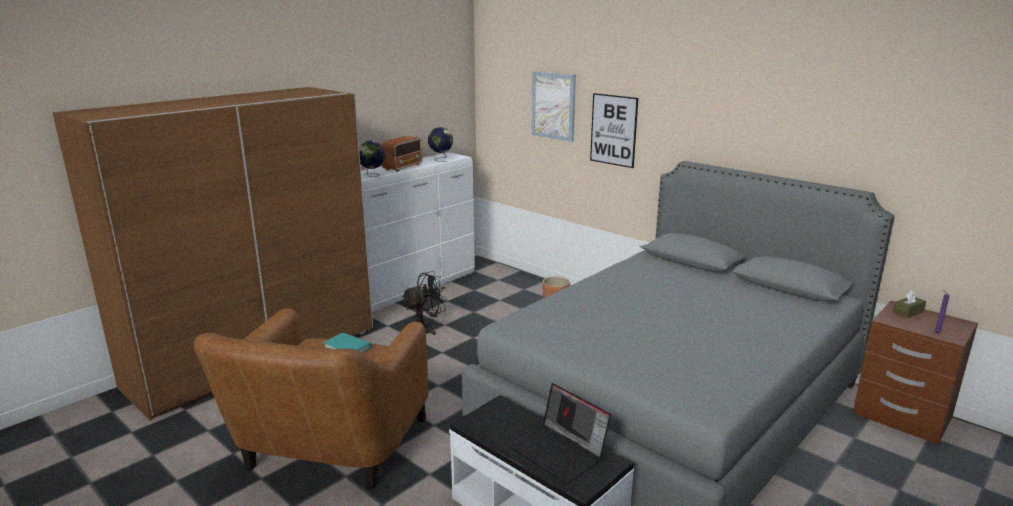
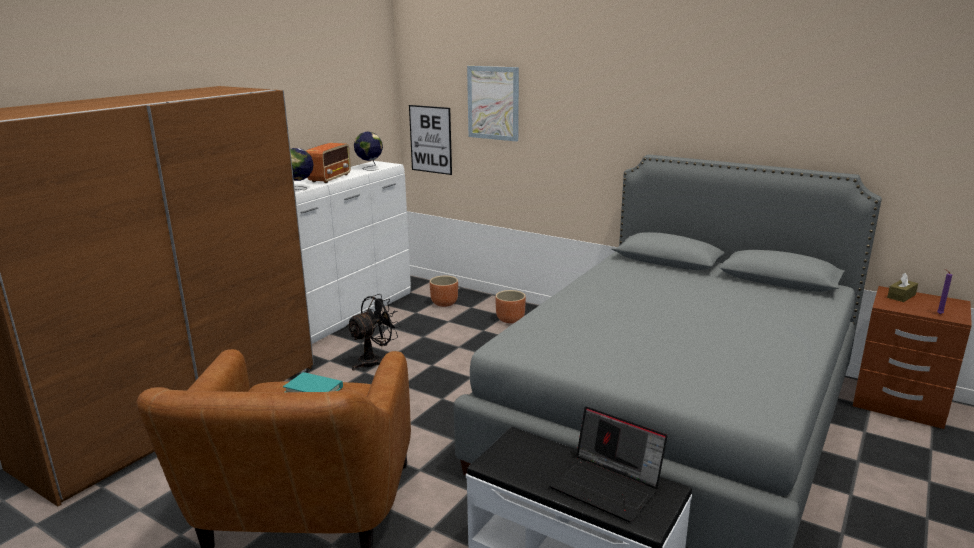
camera: 10 degrees left, 0 degrees up
(501, 284) = (444, 303): none -> brown planter
(613, 130) = (565, 126): picture -> picture (430, 139)

